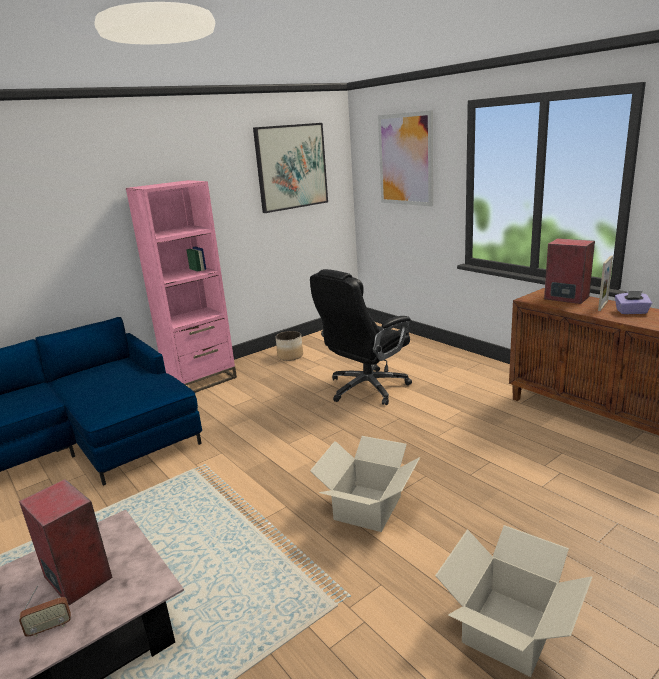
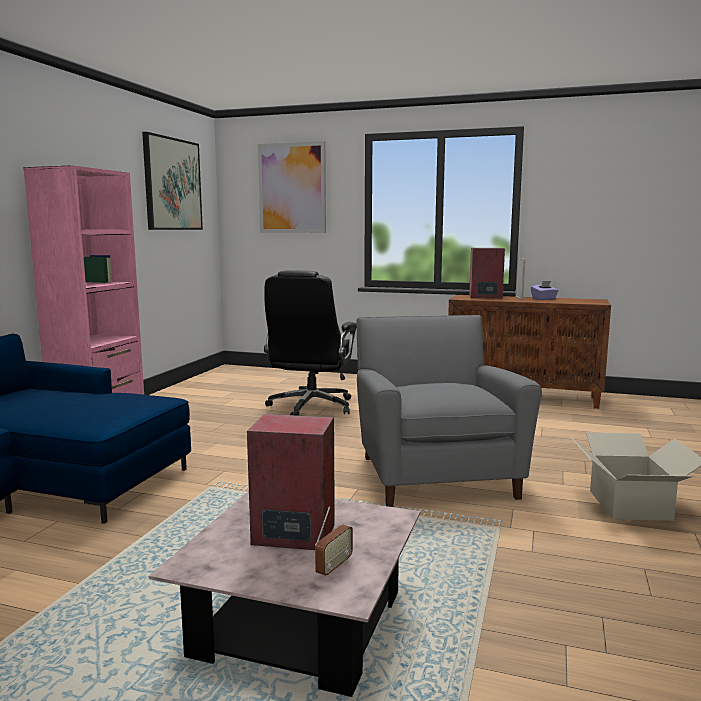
camera: 35 degrees left, 10 degrees down
(290, 356) = (188, 397): planter -> none
(368, 507) = (433, 473): cardboard box -> grey armchair

